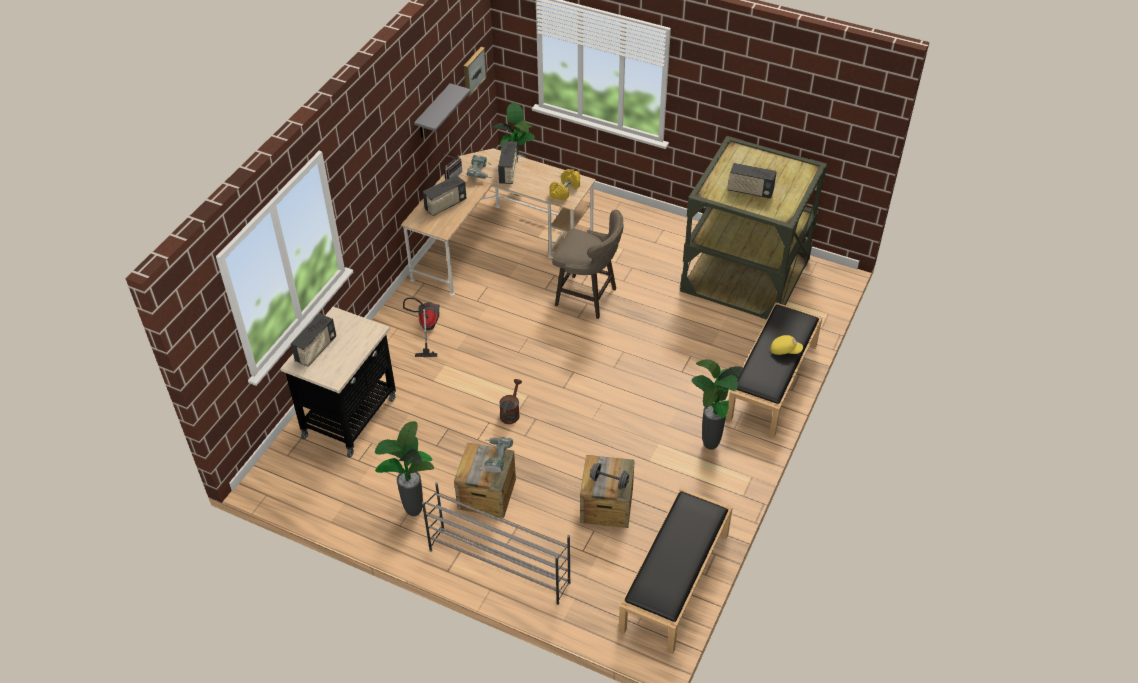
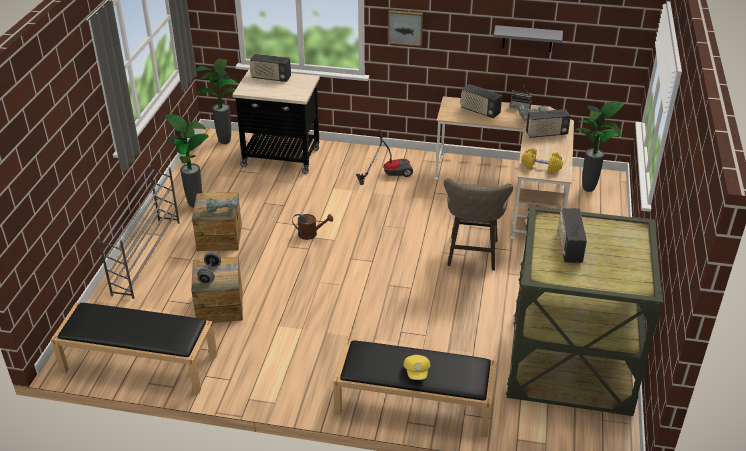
camera: 75 degrees right, 10 degrees down
(473, 71) = (606, 48): picture -> picture (405, 27)
(710, 446) = (307, 366): potted plant -> potted plant (223, 142)

